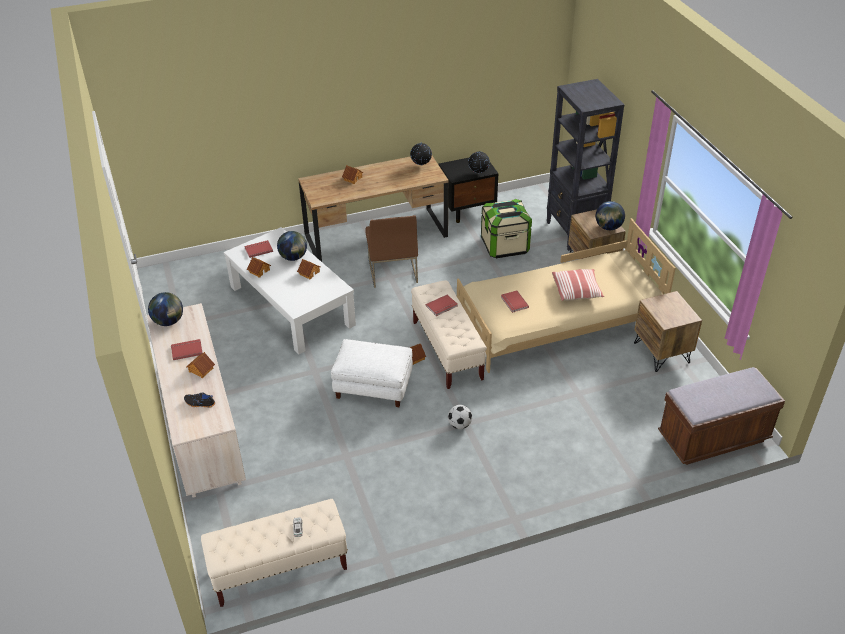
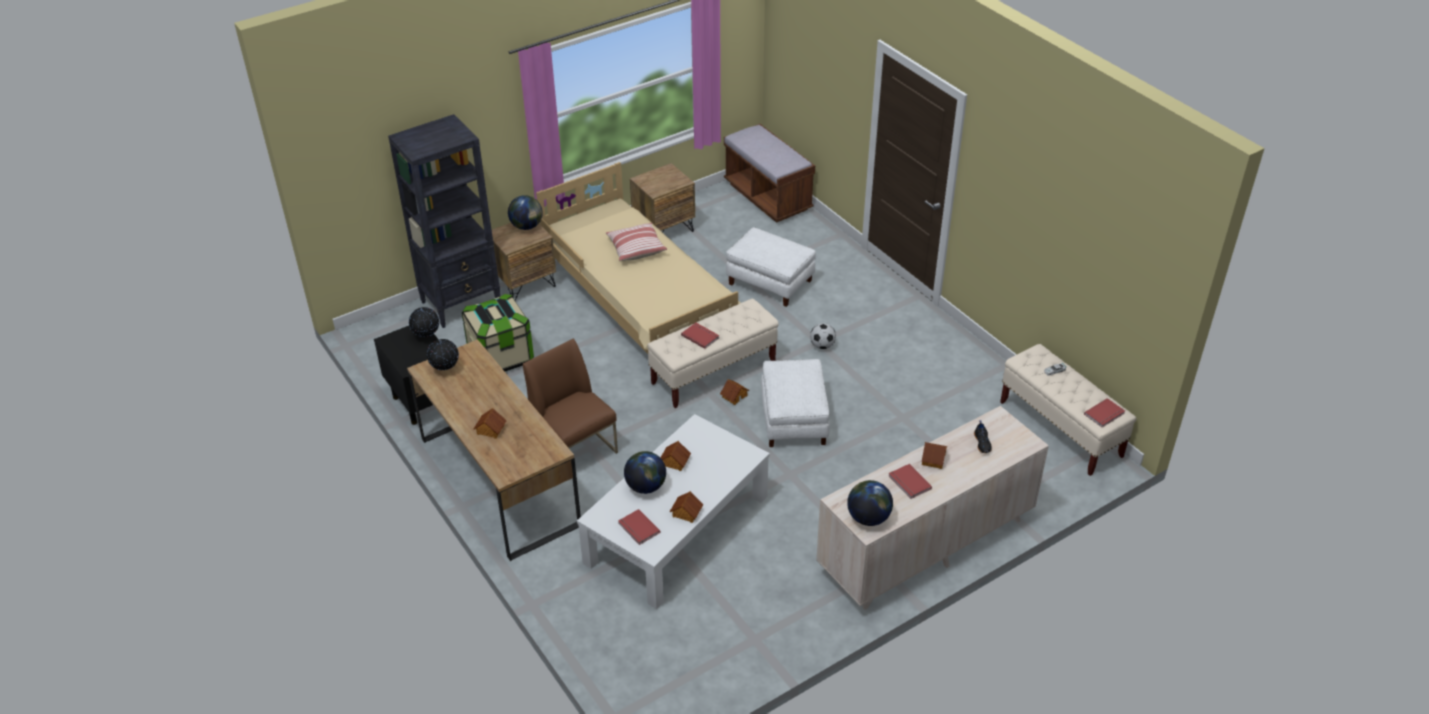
camera: 105 degrees left, 0 degrees up
(392, 270) = (575, 448): brown chair -> brown chair turned 105 degrees counterclockwise
(513, 302) = (671, 289): red book -> red book (1105, 414)
(563, 410) = (770, 282): none -> white ottoman

